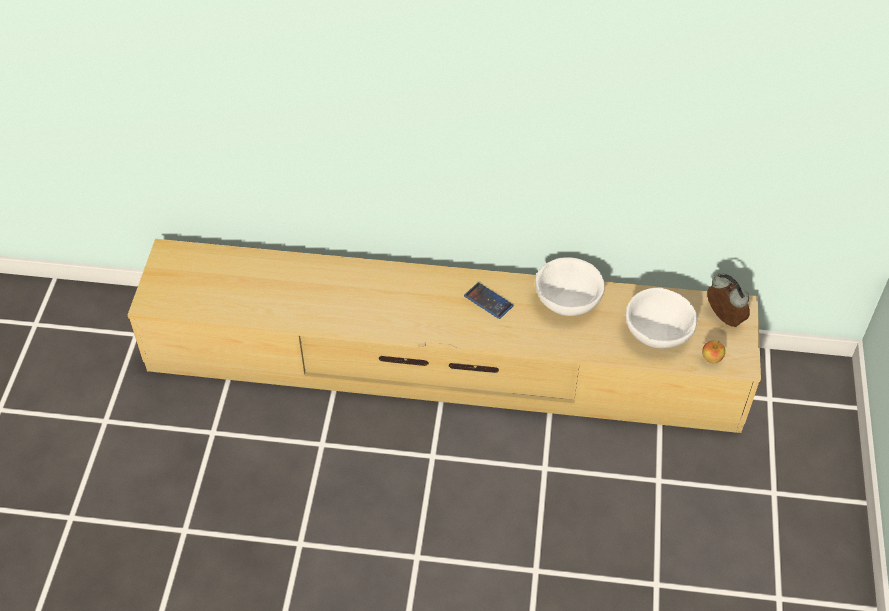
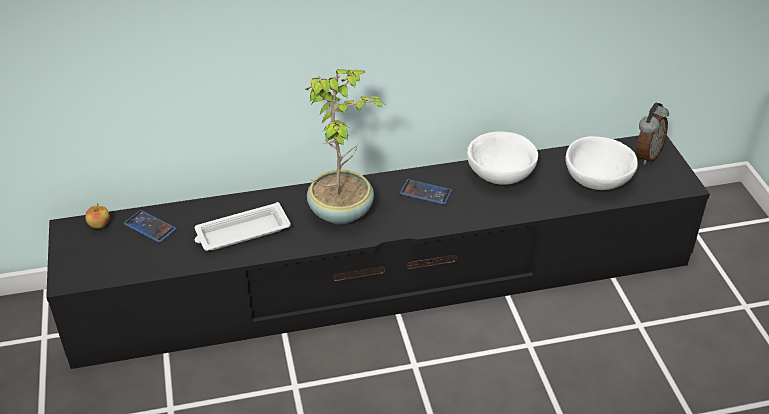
camera: 20 degrees left, 10 degrees down
(234, 269) = (150, 227): none -> phone
(307, 297) = (241, 233): none -> white tray
(404, 299) = (342, 211): none -> potted plant
(444, 363) = (384, 279): beige tv stand -> black tv stand
(711, 358) = (657, 188): apple -> apple (99, 225)
(722, 318) = (646, 155): alarm clock -> alarm clock turned 90 degrees clockwise

